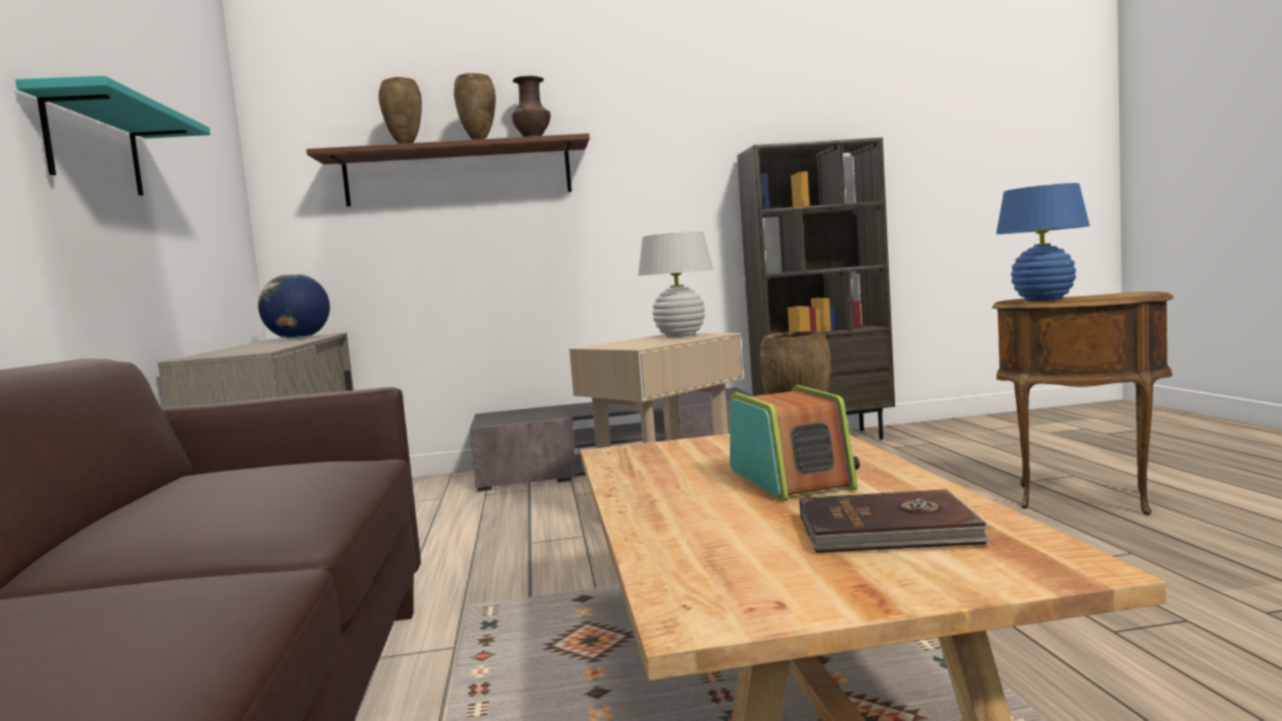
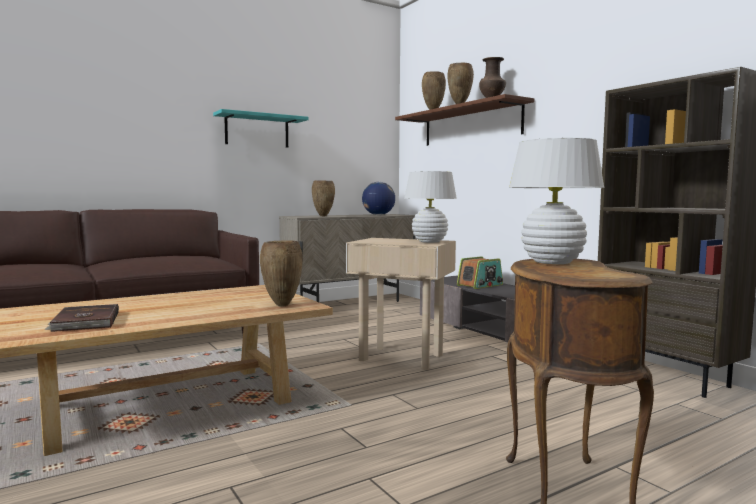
camera: 65 degrees right, 0 degrees up
(264, 348) = (323, 216): none -> brown vase
(791, 479) = (186, 308): radio -> radio (480, 285)
(1043, 300) = (552, 262): blue table lamp -> white table lamp

